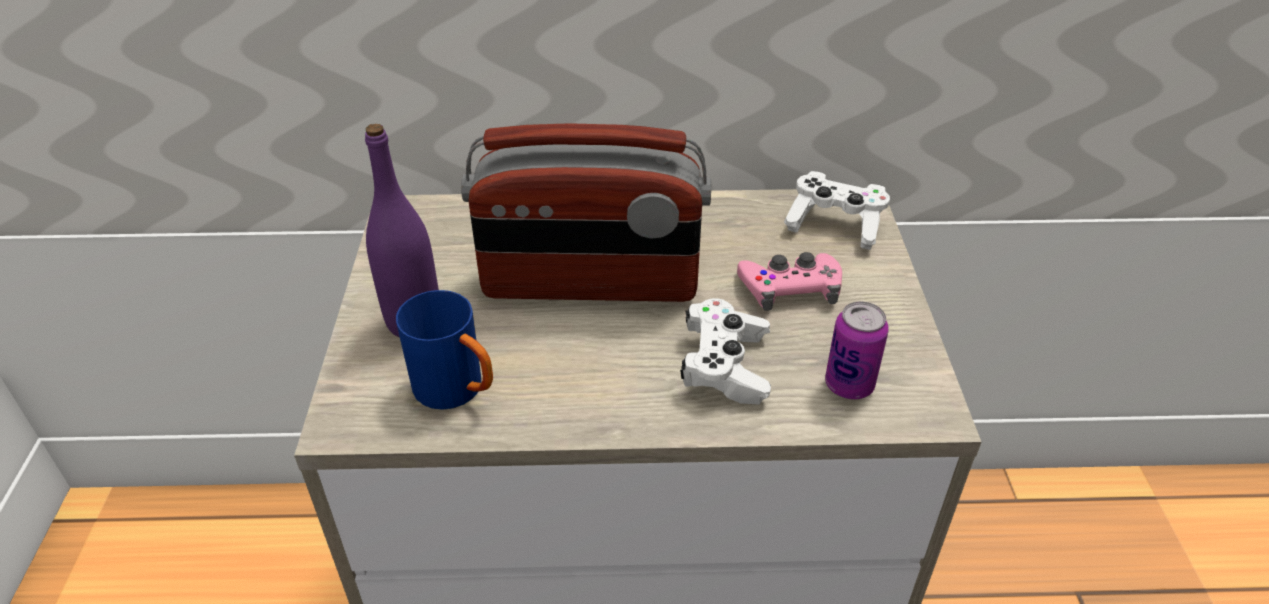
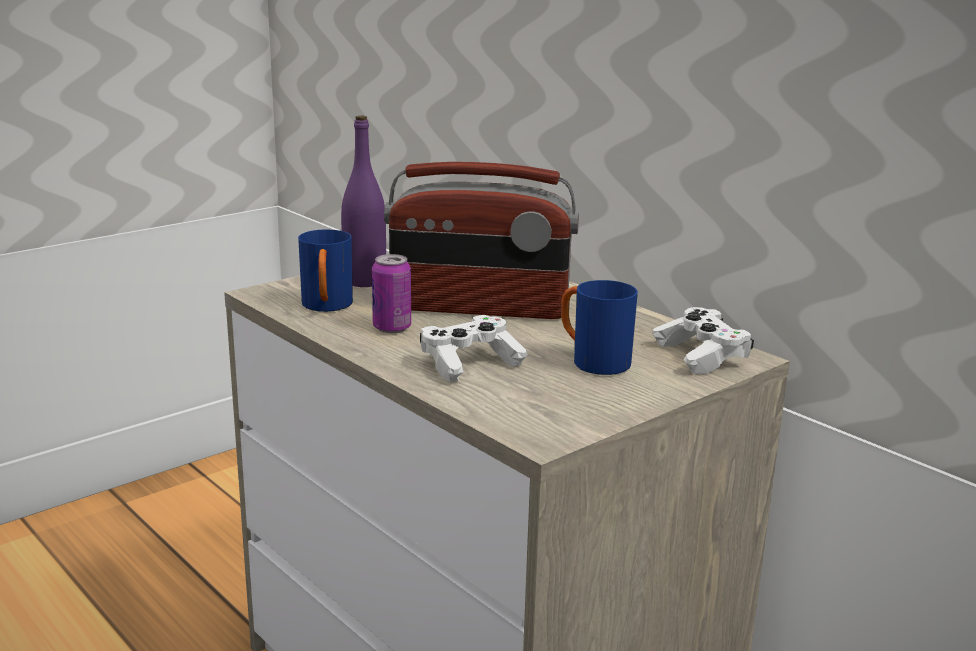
camera: 50 degrees right, 20 degrees down
(590, 284) = (479, 308): radio -> radio turned 45 degrees counterclockwise
(790, 288) = (592, 361): pink game controller -> blue mug
(849, 385) = (521, 405): can -> can (392, 328)

